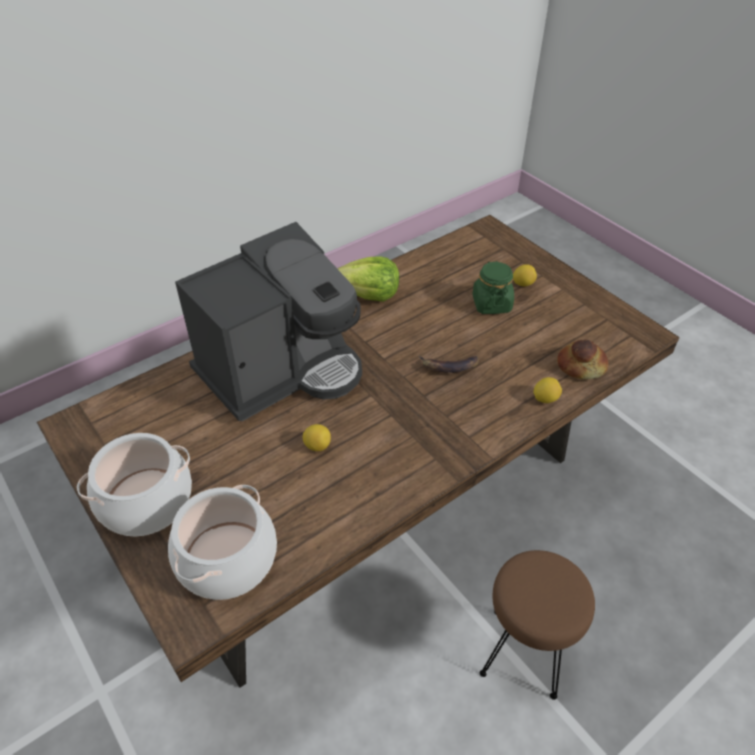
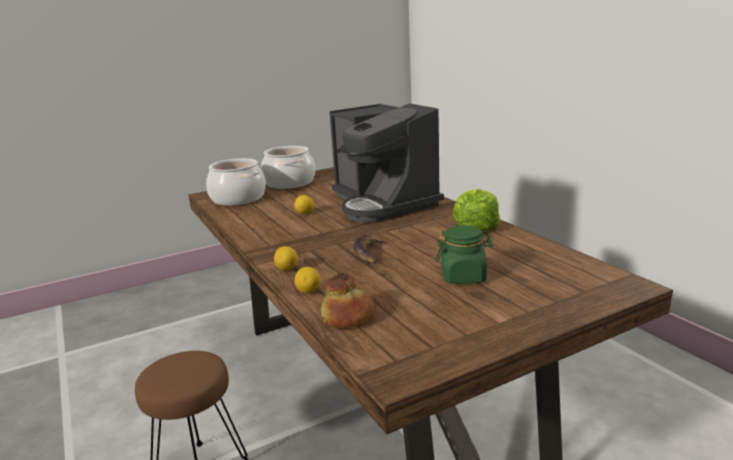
camera: 100 degrees right, 25 degrees down
(523, 284) = (505, 297): lemon -> lemon (287, 269)

